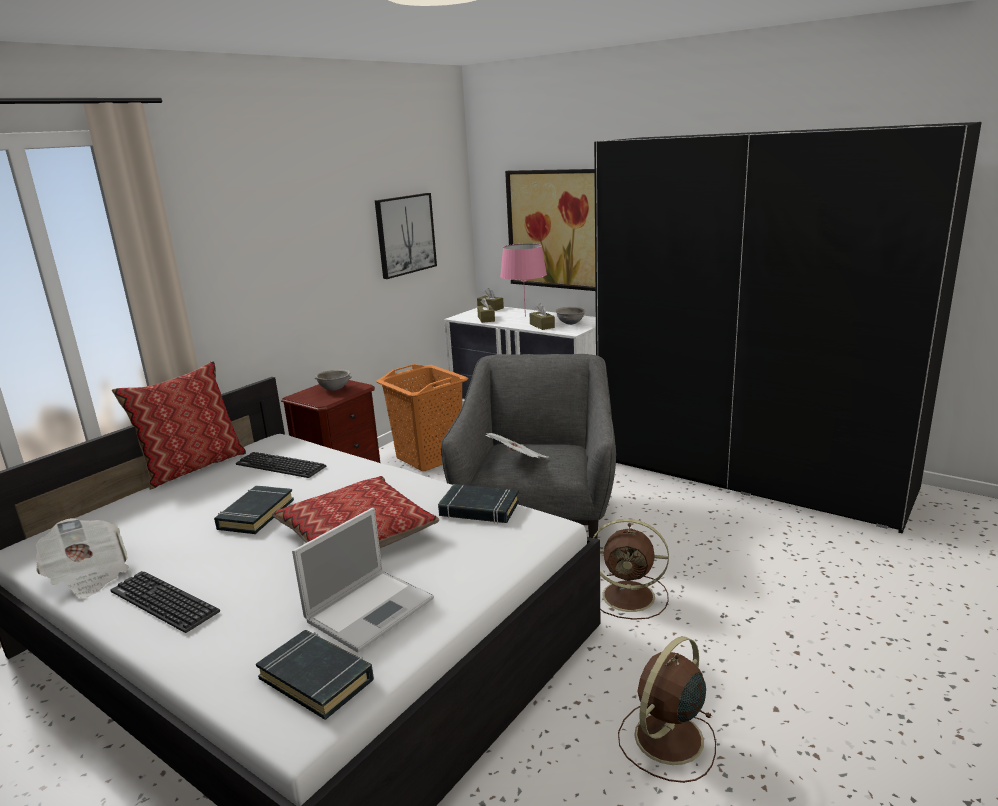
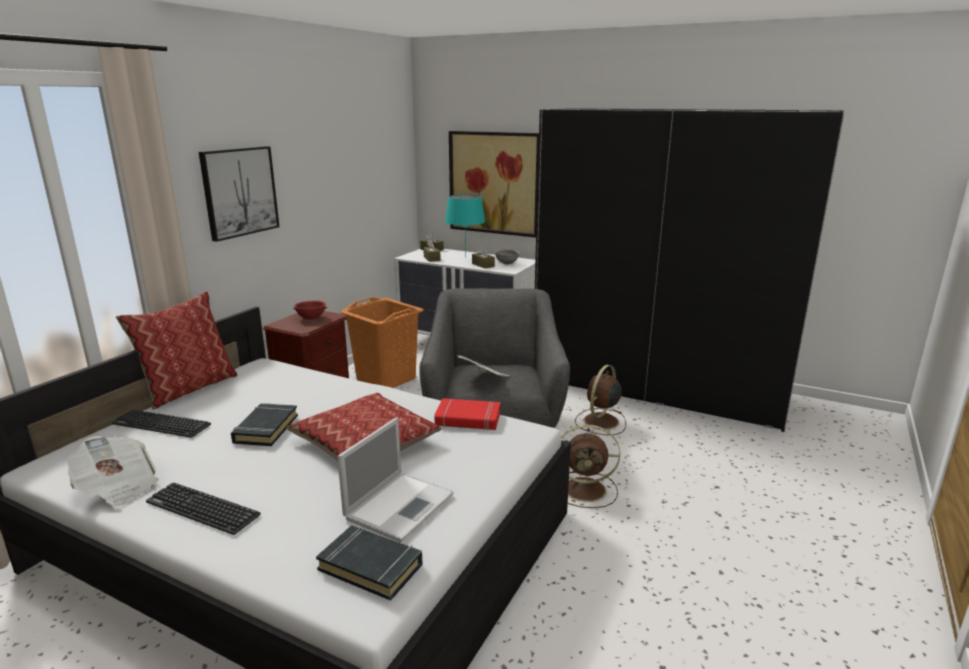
camera: 10 degrees left, 0 degrees up
(280, 466) = (274, 386): keyboard -> keyboard (161, 424)
(334, 389) = (311, 318): grey bowl -> red bowl
(405, 235) = (363, 183): picture -> picture (239, 192)
(479, 509) = (468, 419): black book -> red book
(525, 316) = (465, 257): pink table lamp -> turquoise table lamp
(667, 740) = (642, 602): brown fan -> brown fan (600, 422)

